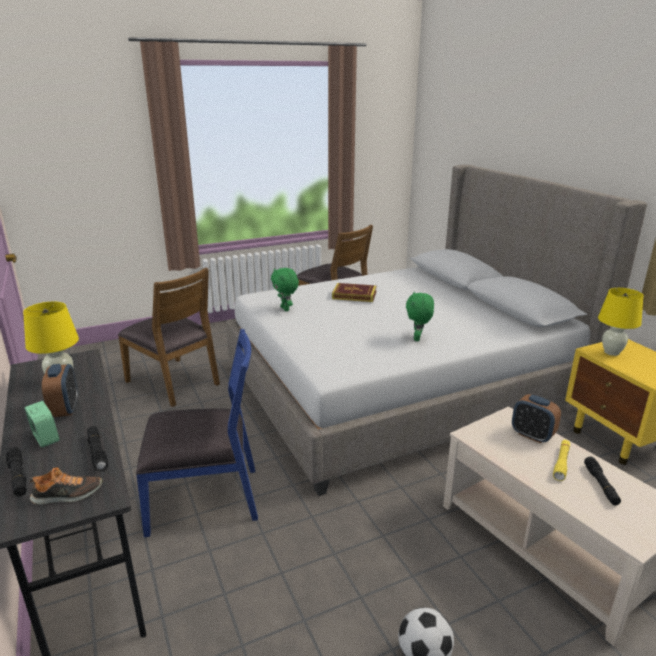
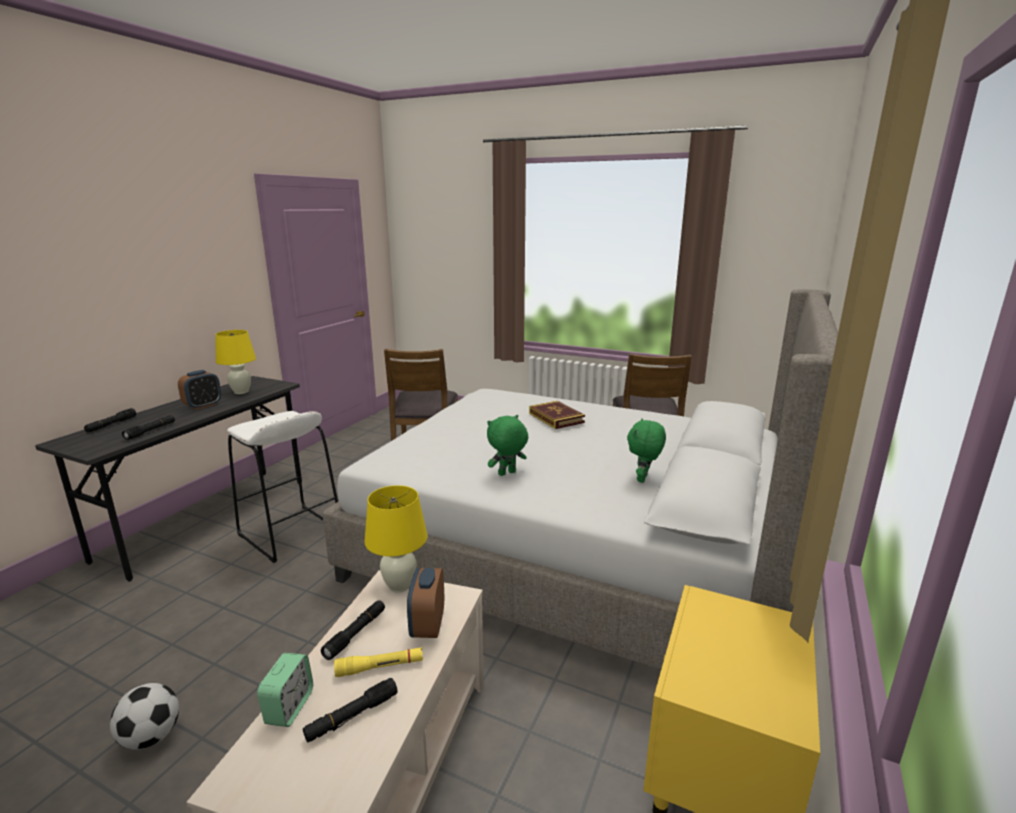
camera: 50 degrees right, 5 degrees down
(45, 438) = (162, 414): alarm clock -> alarm clock (289, 707)
(67, 495) = (94, 442): shoe -> none
(205, 498) = (290, 533): blue chair -> white stool
(285, 309) = (478, 407): green plush toy -> green plush toy (643, 479)
(520, 462) = (355, 634): none -> black flashlight
(611, 352) = (725, 619): yellow table lamp -> yellow table lamp (399, 585)

